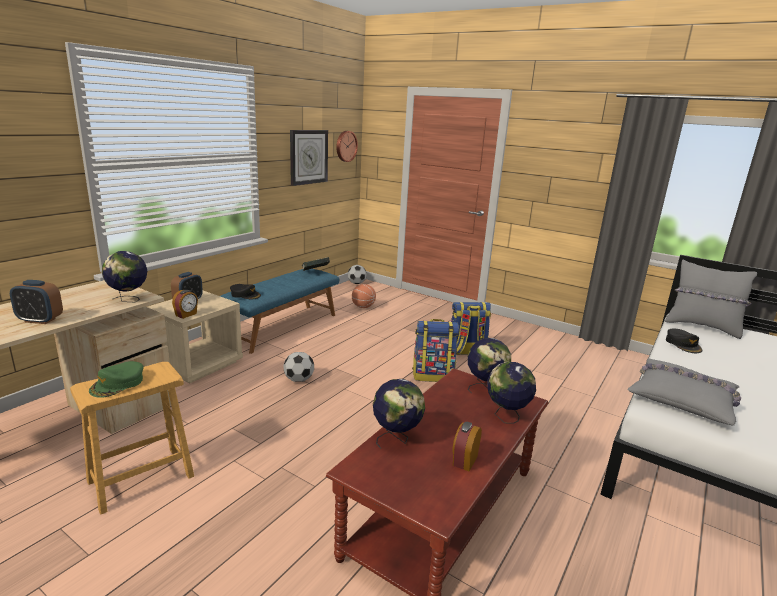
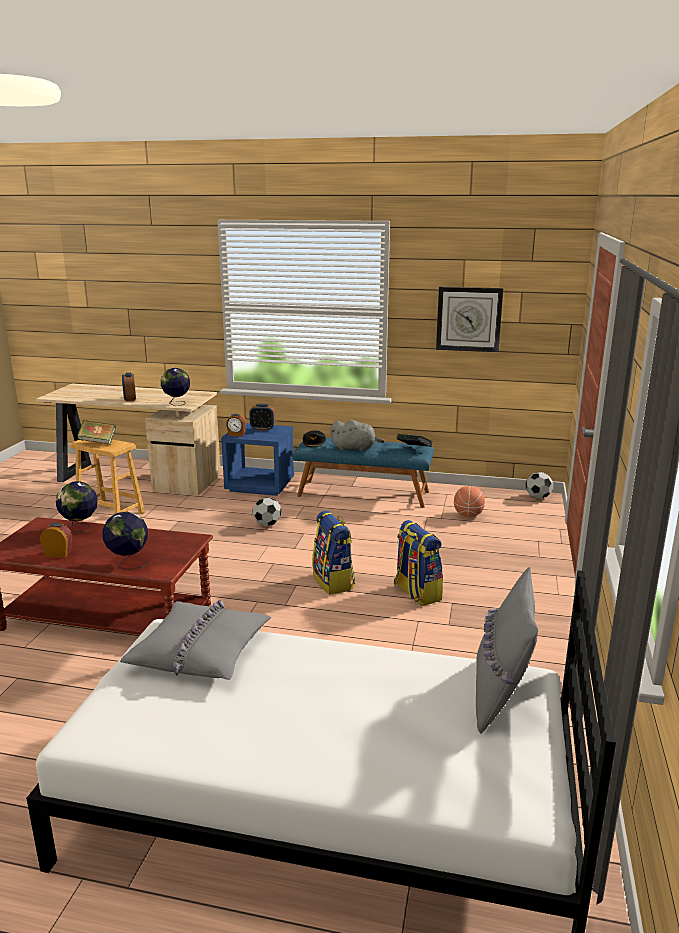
camera: 70 degrees right, 0 degrees up
(118, 384) = (98, 442): green cap -> book
(198, 364) = (260, 485): beige nightstand -> blue nightstand
(284, 286) = (355, 448): none -> grey plush toy
(345, 146) = (544, 310): wall clock -> none
(485, 389) = (176, 551): globe -> none
(683, 344) = (387, 666): black cap -> none

